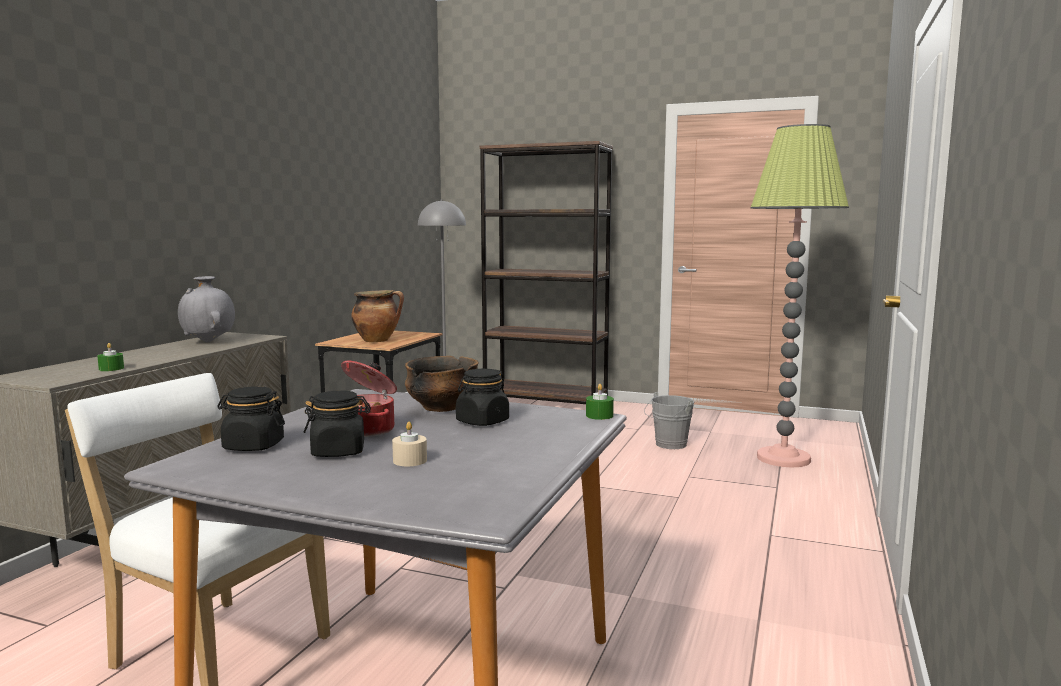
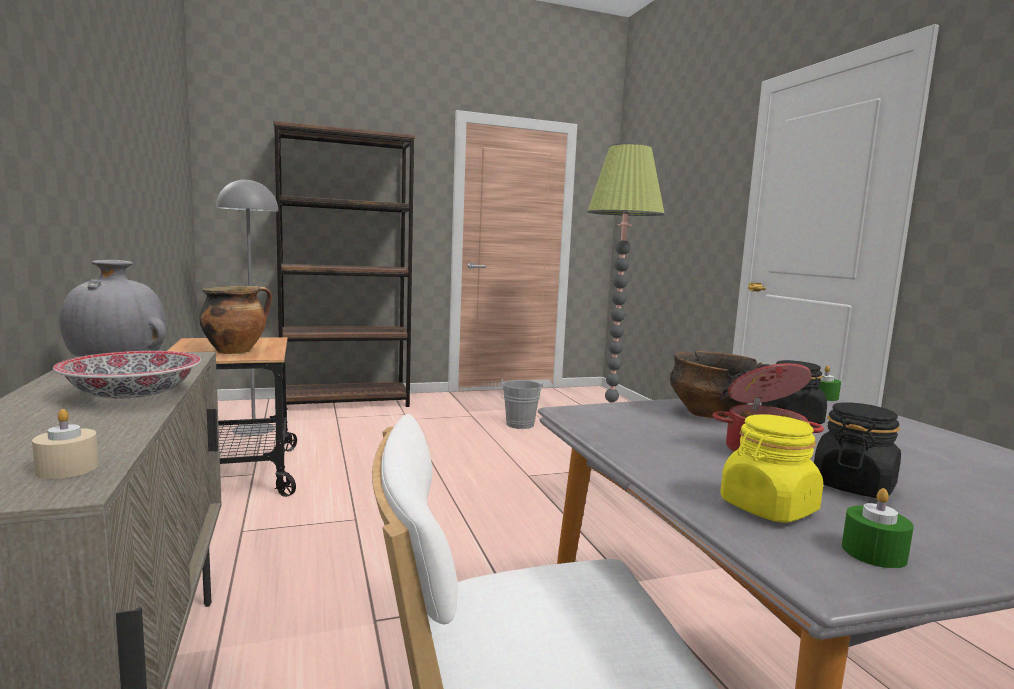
camera: 40 degrees left, 0 degrees up
(111, 369) = (102, 438): green candle -> green candle (873, 553)
(175, 353) = (131, 395): none -> bowl
(253, 446) = (767, 508): black jar -> yellow jar
(410, 460) = (930, 476): beige candle -> beige candle (67, 468)

